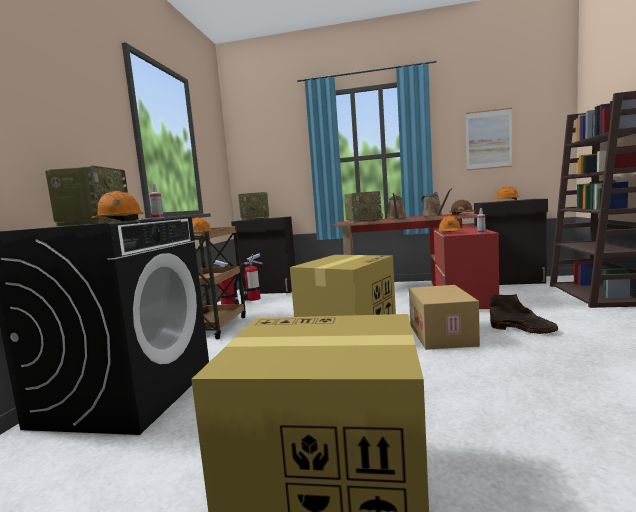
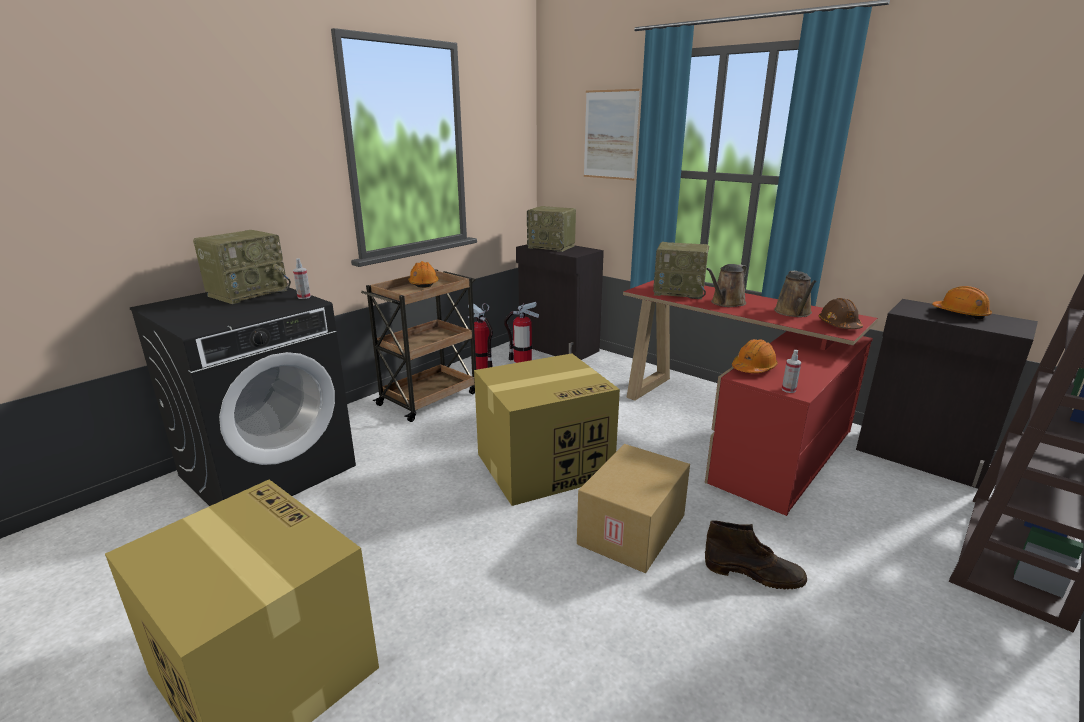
camera: 30 degrees right, 15 degrees up
(118, 221) = (231, 315): orange hard hat -> none
(488, 139) = (970, 180): picture -> picture (610, 135)
(523, 329) = (754, 574): brown boot -> brown boot turned 45 degrees counterclockwise

